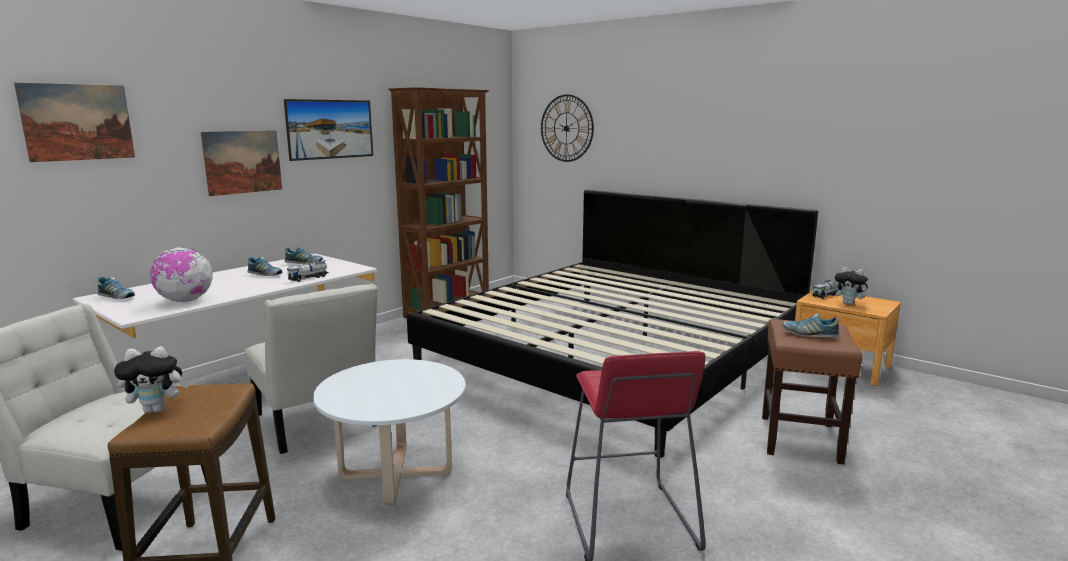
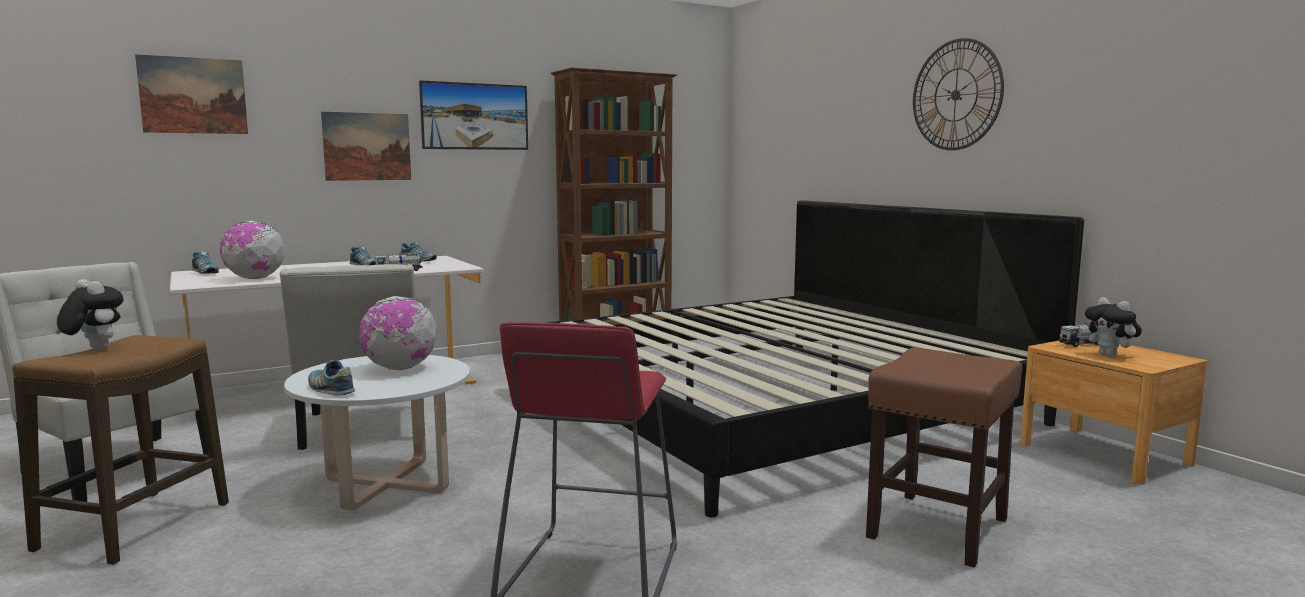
camera: 20 degrees right, 5 degrees down
(157, 410) = (94, 349): plush toy -> plush toy turned 150 degrees counterclockwise
(400, 378) = (400, 369): none -> globe
(566, 128) = (783, 123): wall clock -> wall clock (956, 95)
(809, 334) = (941, 365): shoe -> shoe (331, 390)

